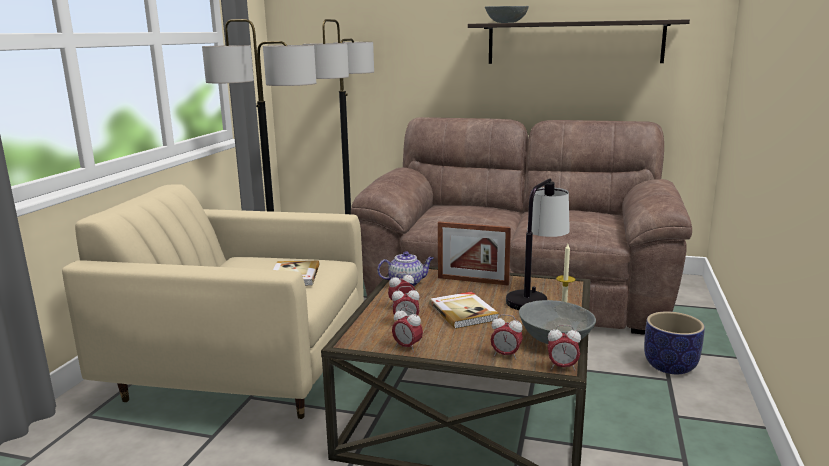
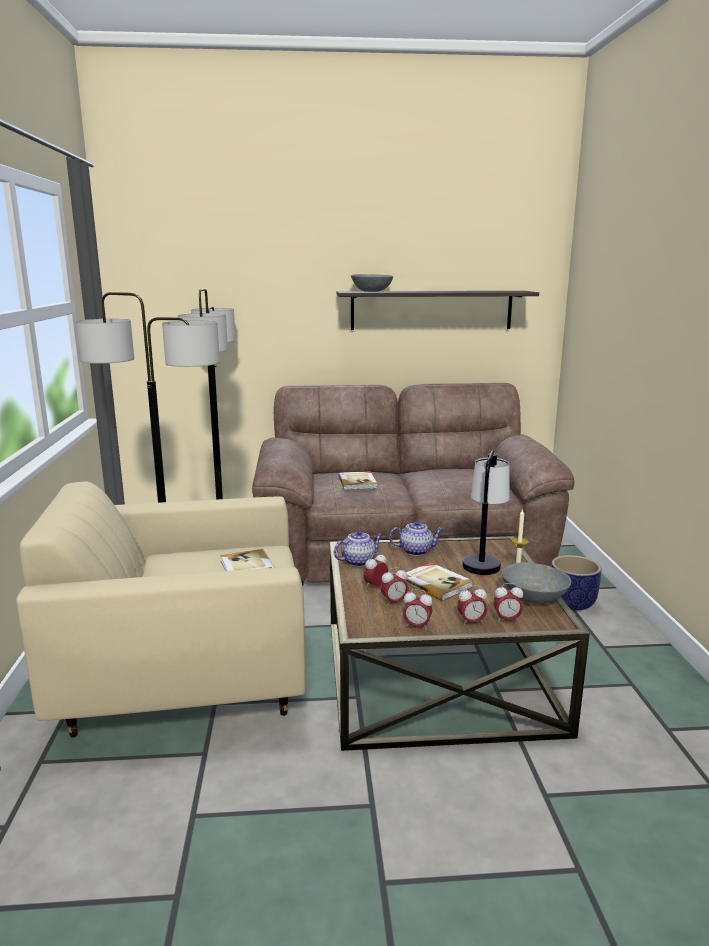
camera: 20 degrees left, 0 degrees up
(464, 214) = (358, 482): none -> book
(473, 281) = (416, 551): picture frame -> teapot
(562, 367) = (561, 623): alarm clock -> alarm clock (471, 622)

